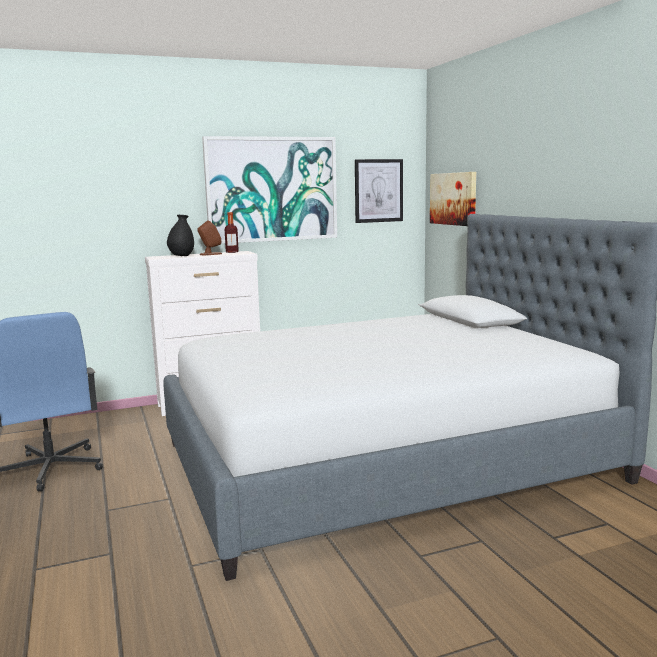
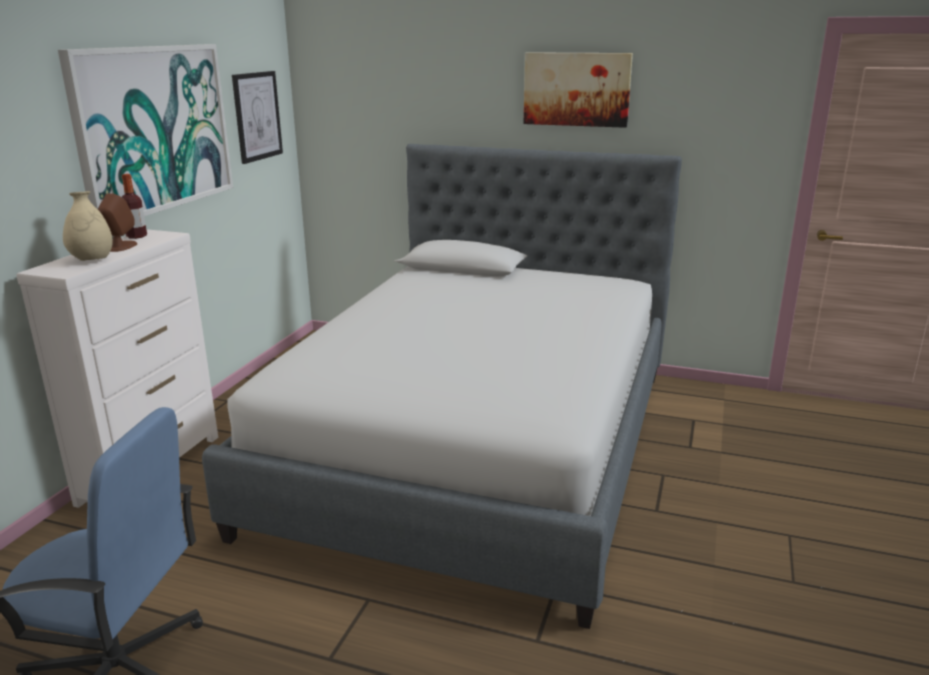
camera: 50 degrees left, 10 degrees up
(181, 256) = (92, 260): black vase -> beige vase
(453, 198) = (357, 123): picture -> picture (576, 89)

